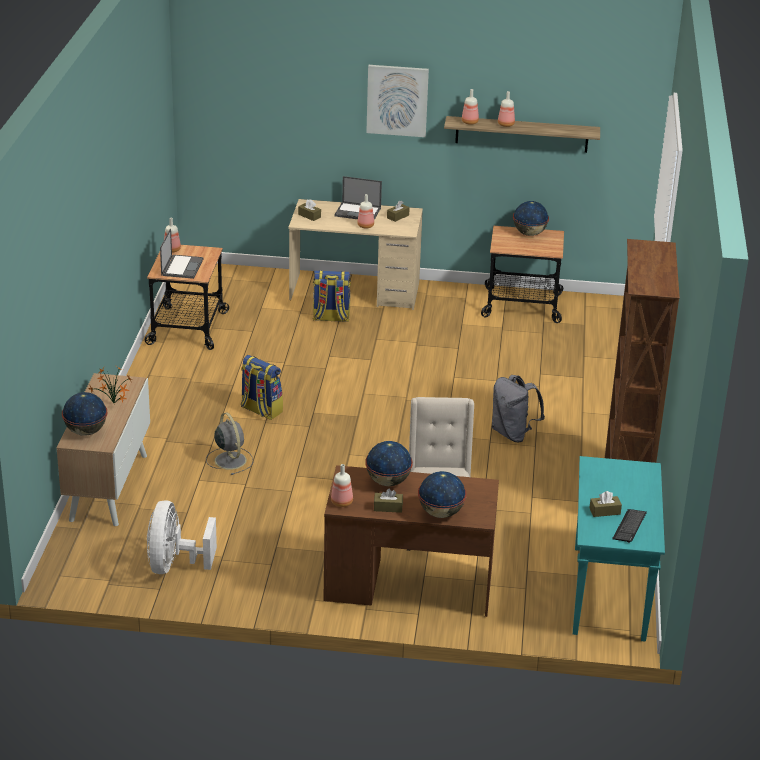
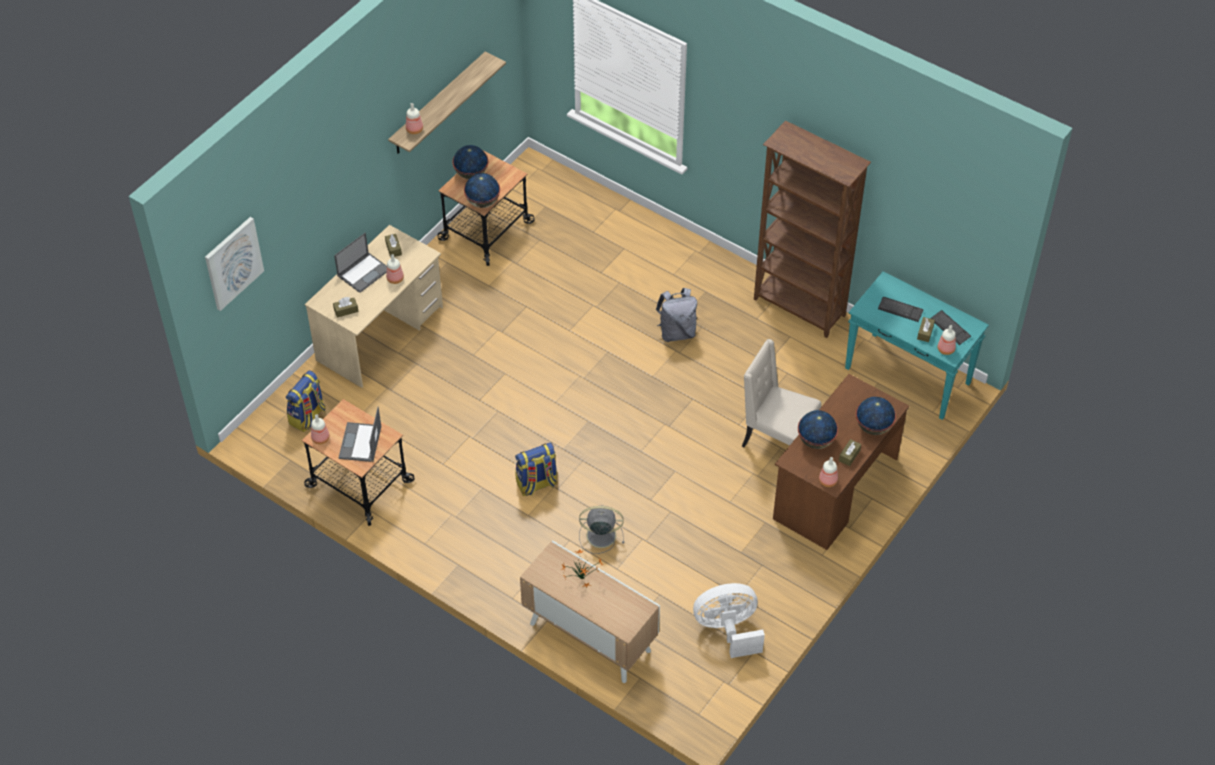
camera: 60 degrees left, 20 degrees up
(86, 431) = (615, 614): globe -> globe (482, 202)
(174, 565) = (728, 630): white fan -> white fan turned 135 degrees clockwise
(182, 267) = (360, 443): laptop -> laptop turned 120 degrees counterclockwise
(331, 318) = (415, 371): backpack -> backpack (308, 417)
(397, 100) = (353, 159): picture -> picture (233, 263)
(506, 124) = (437, 108): bottle -> bottle (946, 349)
(618, 487) = (900, 310): none -> keyboard

